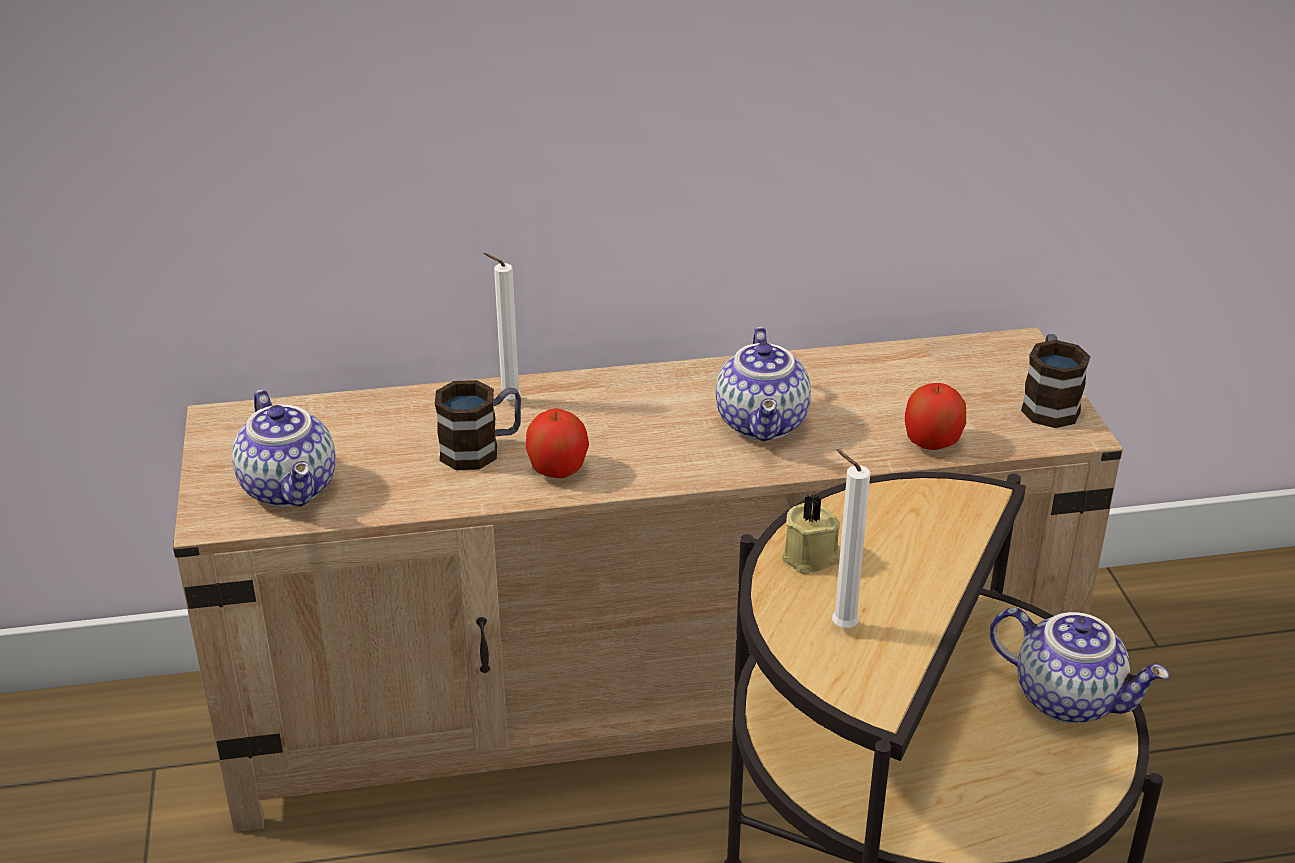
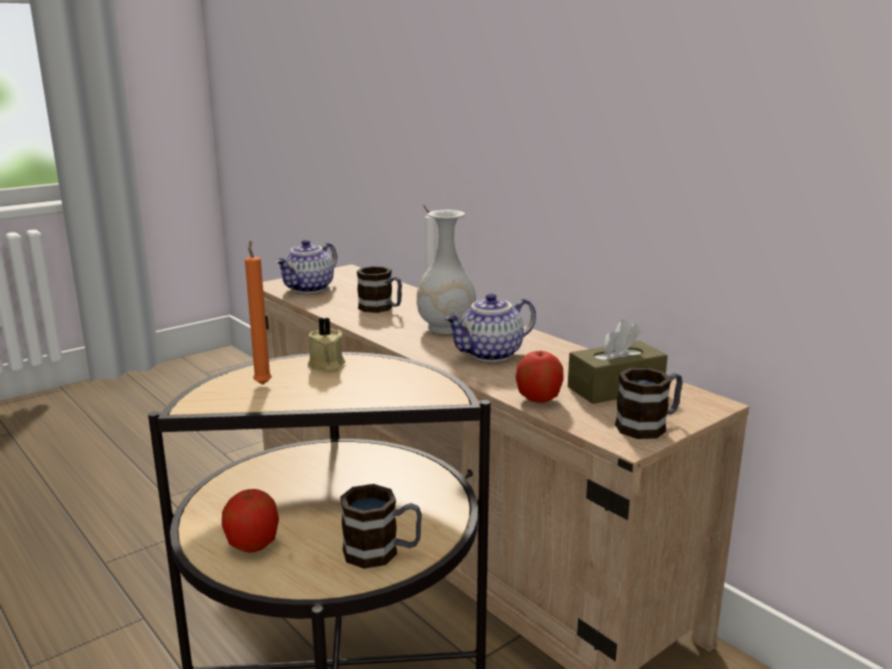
camera: 60 degrees right, 15 degrees down
(558, 470) = (382, 324): apple -> apple (253, 545)
(626, 422) = (445, 328): none -> white vase
(840, 626) = (263, 383): white candle -> orange candle
(939, 382) = (615, 388): none -> brown tissue box
(1069, 698) = (382, 552): teapot -> mug

